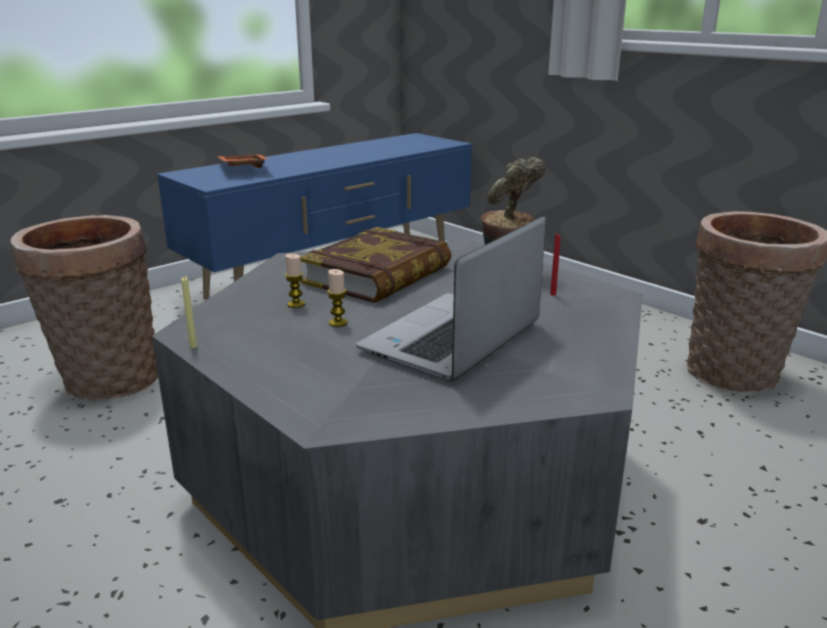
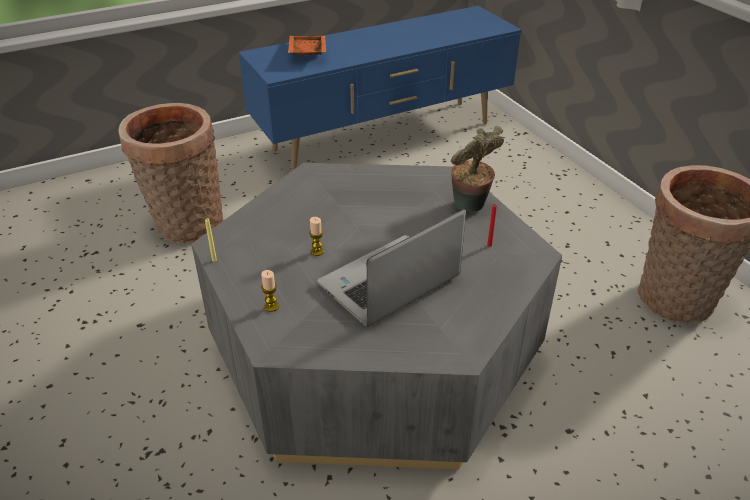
camera: 15 degrees right, 15 degrees up
(296, 304) = (295, 226): candle -> candle (271, 306)
(378, 275) = (367, 201): book -> none

